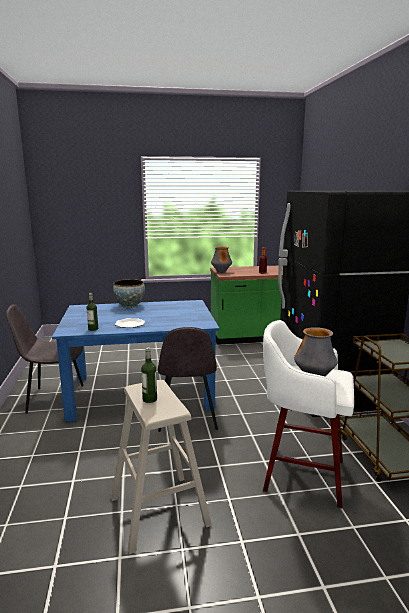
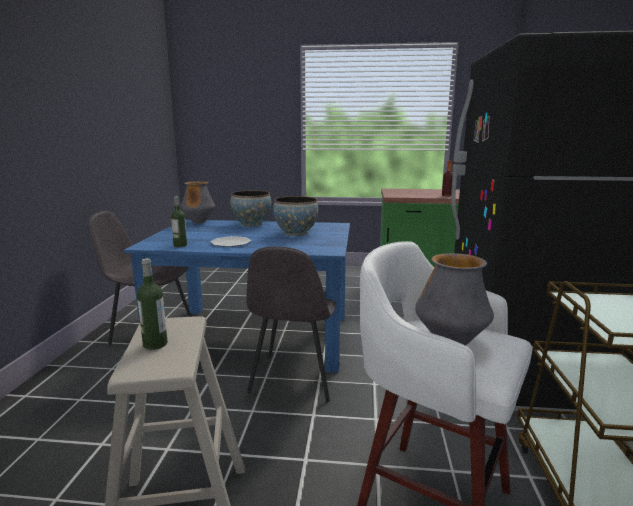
camera: 15 degrees right, 0 degrees up
(170, 311) = (296, 233): none -> bowl
(221, 272) = (391, 193): vase -> vase (199, 222)

